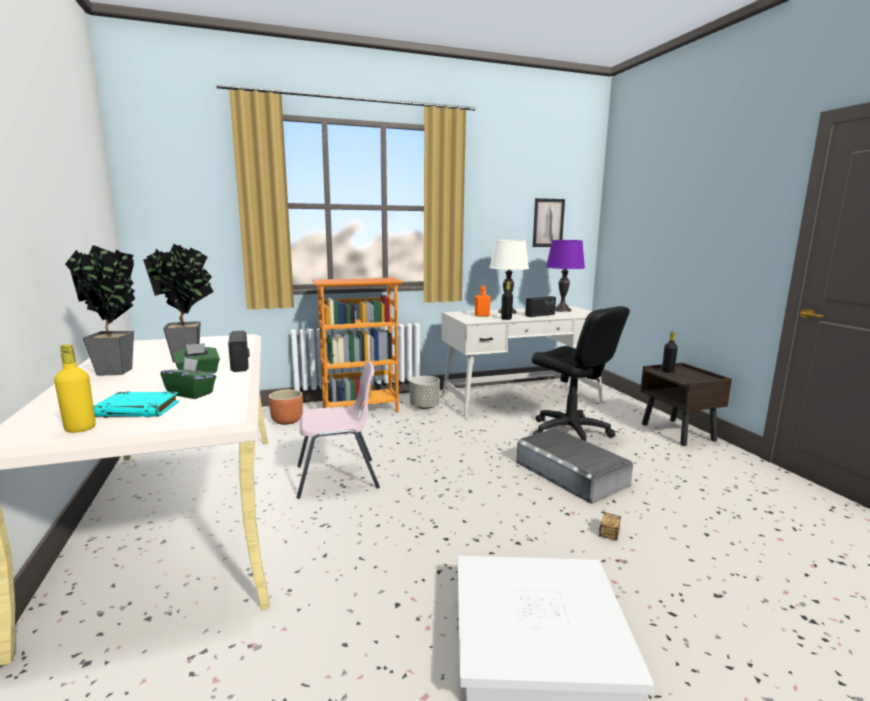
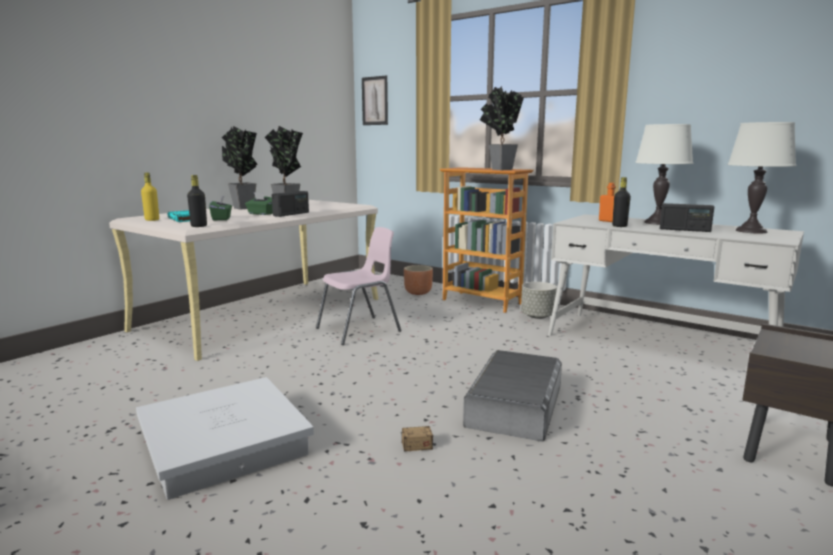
camera: 55 degrees right, 0 degrees up
(338, 477) = (360, 330): pink chair -> pink chair turned 75 degrees counterclockwise
(373, 280) = (498, 169): none -> potted plant
(548, 223) = (782, 99): picture -> picture (375, 101)
(562, 310) = (751, 231): purple table lamp -> white table lamp
(570, 432) = (622, 384): black office chair -> none
(668, 371) = (793, 340): black bottle -> black bottle (199, 226)

